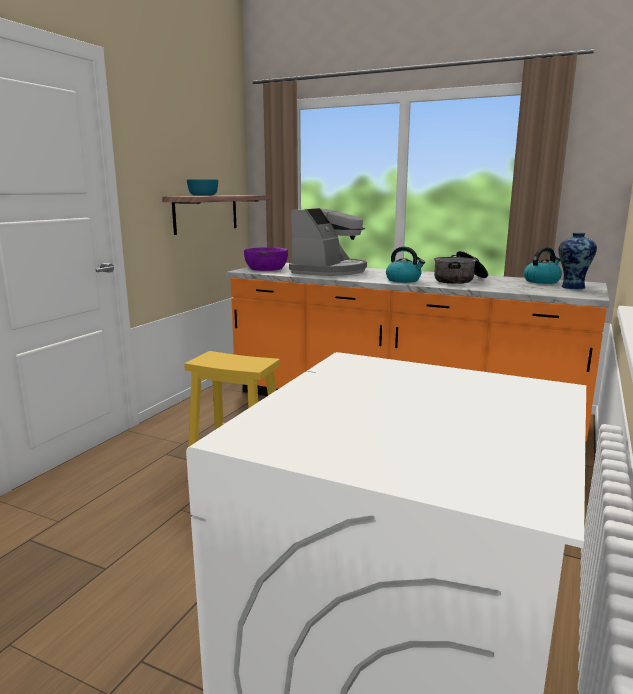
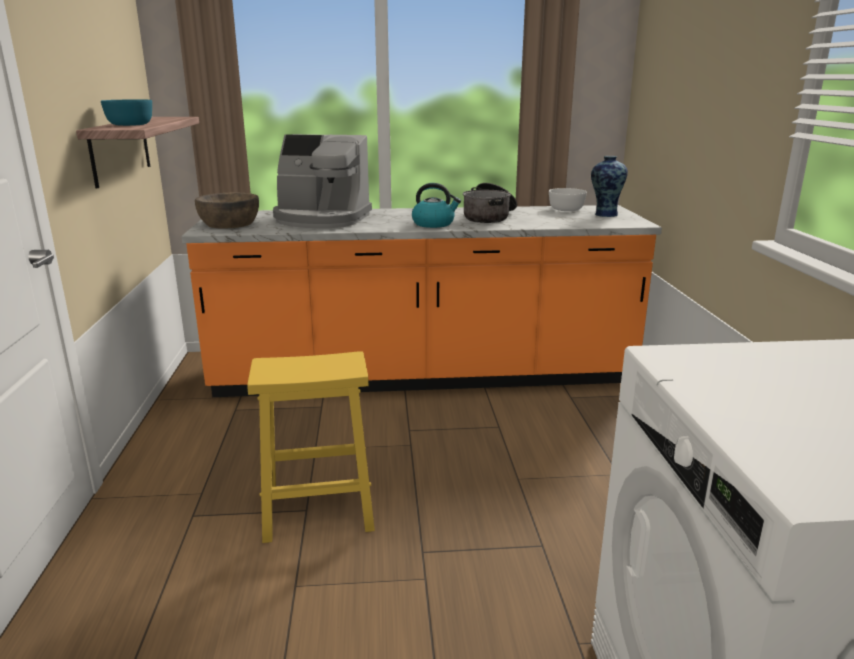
camera: 30 degrees left, 5 degrees up
(266, 268) = (229, 223): purple bowl -> brown bowl
(329, 271) = (321, 219): coffee machine -> coffee machine turned 105 degrees clockwise
(542, 281) = (565, 209): kettle -> white bowl

